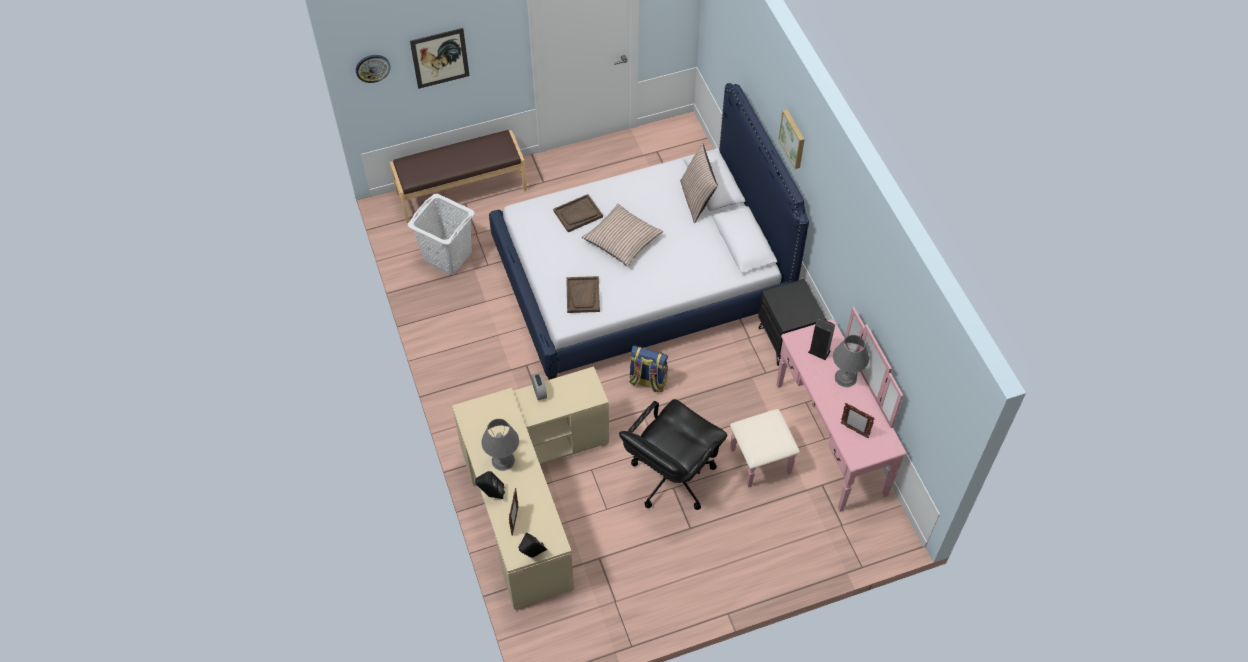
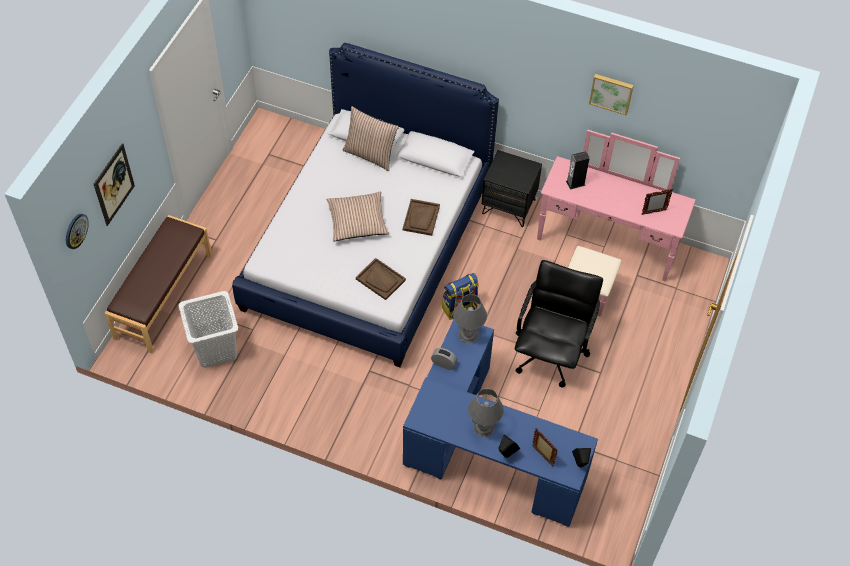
camera: 50 degrees left, 0 degrees up
(529, 497) = (483, 451): beige desk -> blue desk
(578, 214) = (305, 229): brown tray -> brown tray (421, 218)
(671, 477) = (550, 353): black office chair -> black office chair turned 150 degrees counterclockwise
(793, 138) = (446, 45): picture -> picture (611, 93)
(846, 377) = (609, 185): grey table lamp -> grey table lamp (468, 334)

